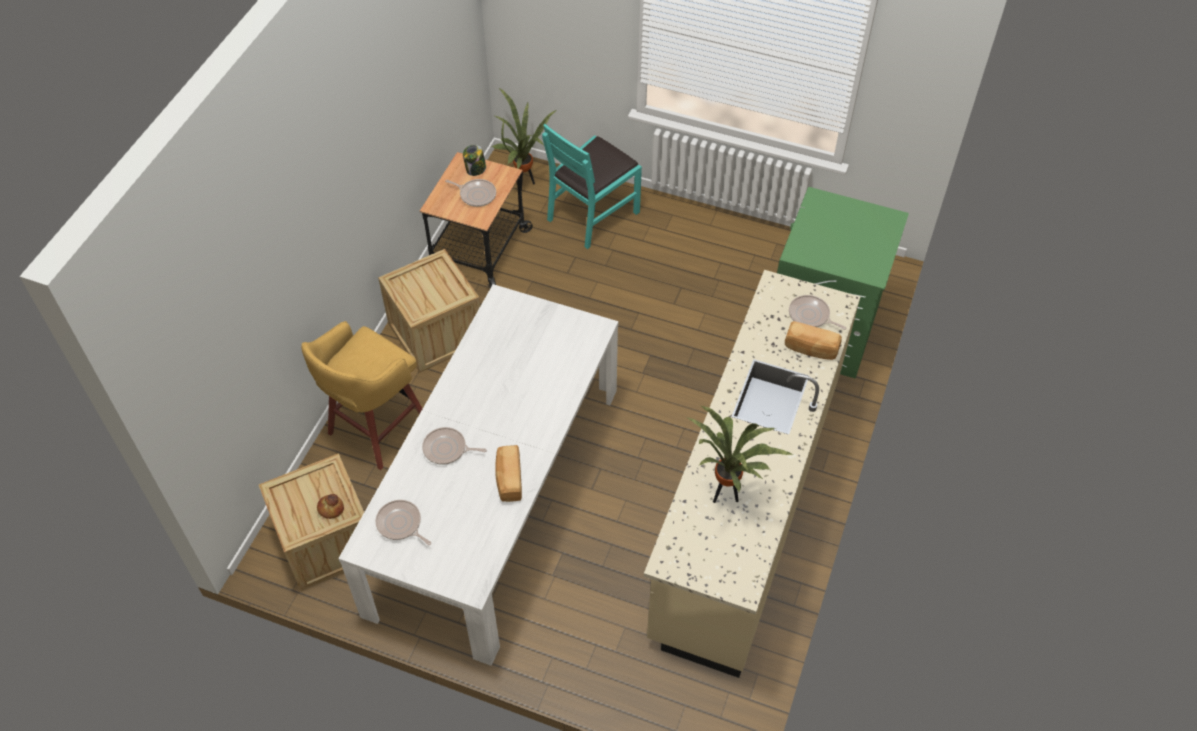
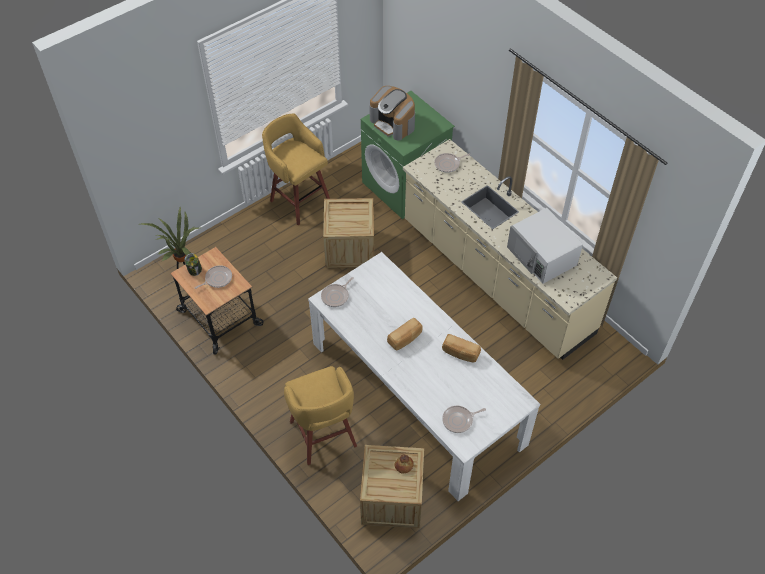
camera: 60 degrees left, 0 degrees up
(436, 333) = (270, 370): crate -> crate (350, 248)
(447, 449) = (419, 374): frying pan -> frying pan (336, 296)
(592, 215) = (239, 247): turquoise chair -> none
(707, 233) = (299, 200): none -> yellow stool
(726, 497) = (542, 256): potted plant -> white microwave
(811, 348) = (470, 175): bread -> bread (405, 339)
(828, 222) = (393, 123): none -> coffee machine

